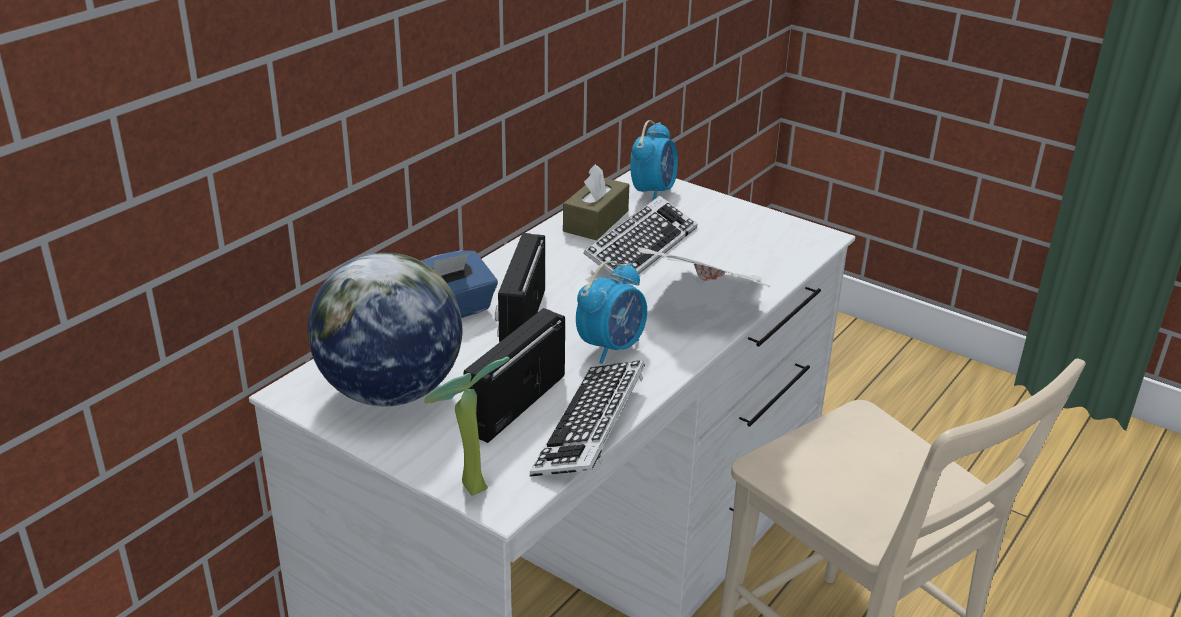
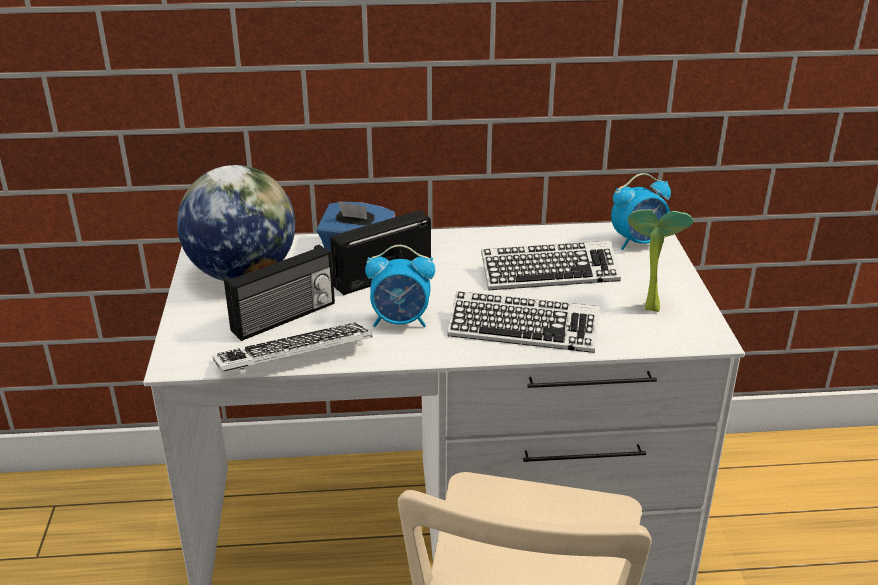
camera: 50 degrees right, 0 degrees up
(467, 487) = (176, 344): potted plant -> potted plant (648, 305)
(514, 403) = (285, 318): radio -> radio turned 150 degrees clockwise
(596, 221) = (554, 242): brown tissue box -> none
(707, 300) = (523, 330): newspaper -> keyboard

